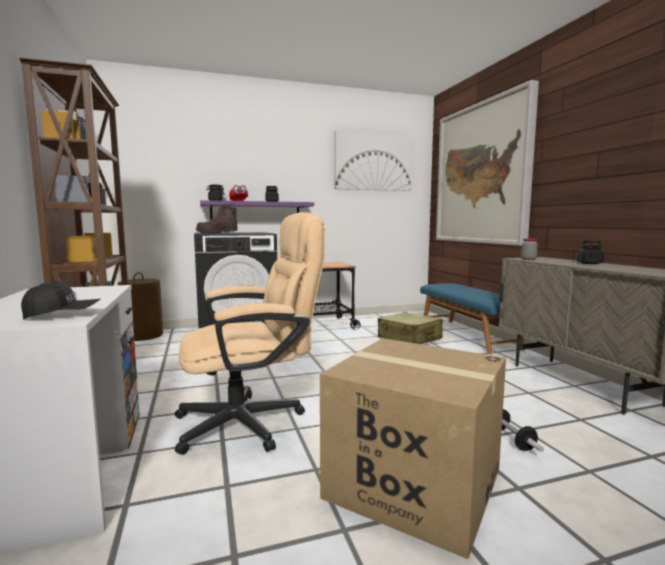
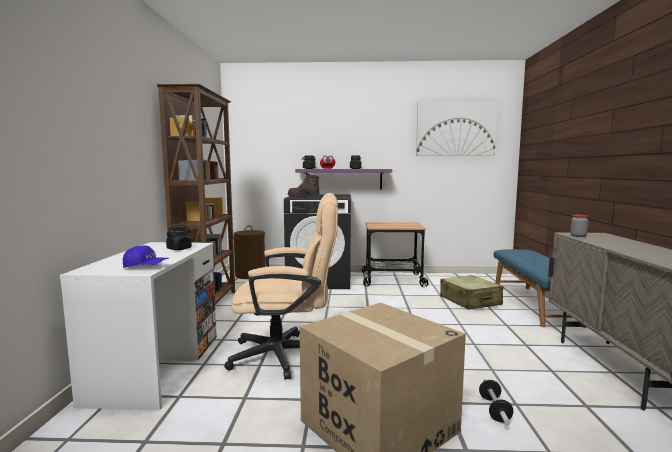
camera: 20 degrees right, 0 degrees up
(62, 315) = (146, 267): black cap -> blue cap
(481, 174) = (560, 141): picture -> none
(589, 263) = (637, 246): black jar -> black jar (179, 249)

